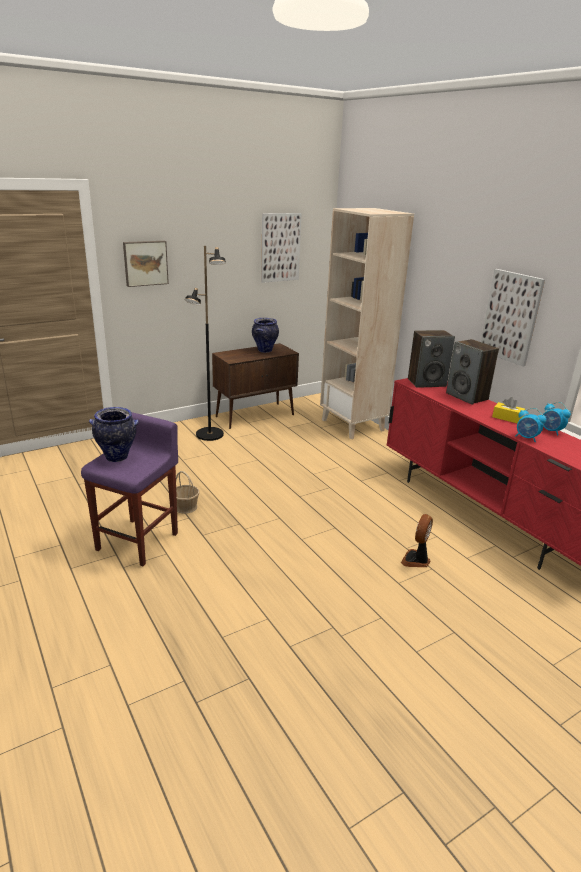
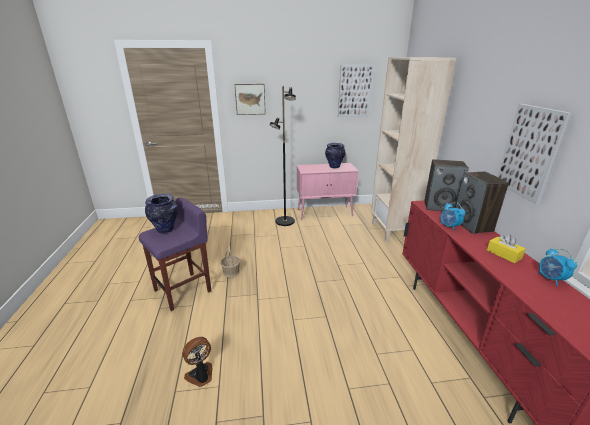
camera: 25 degrees right, 0 degrees up
(255, 415) = (325, 212): brown cabinet -> pink cabinet
(416, 560) = (379, 370): fan -> fan (201, 376)
(526, 438) = (513, 281): alarm clock -> alarm clock (449, 226)

